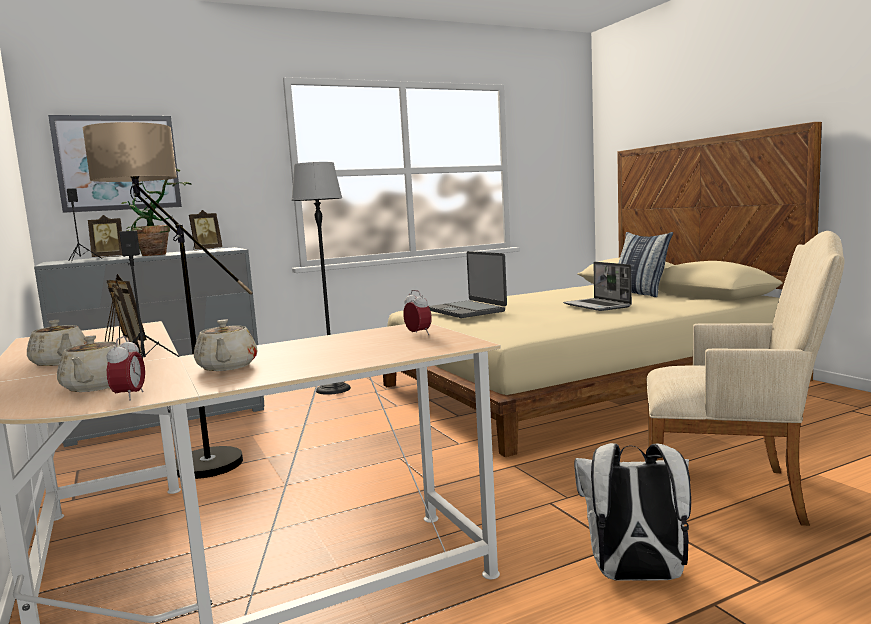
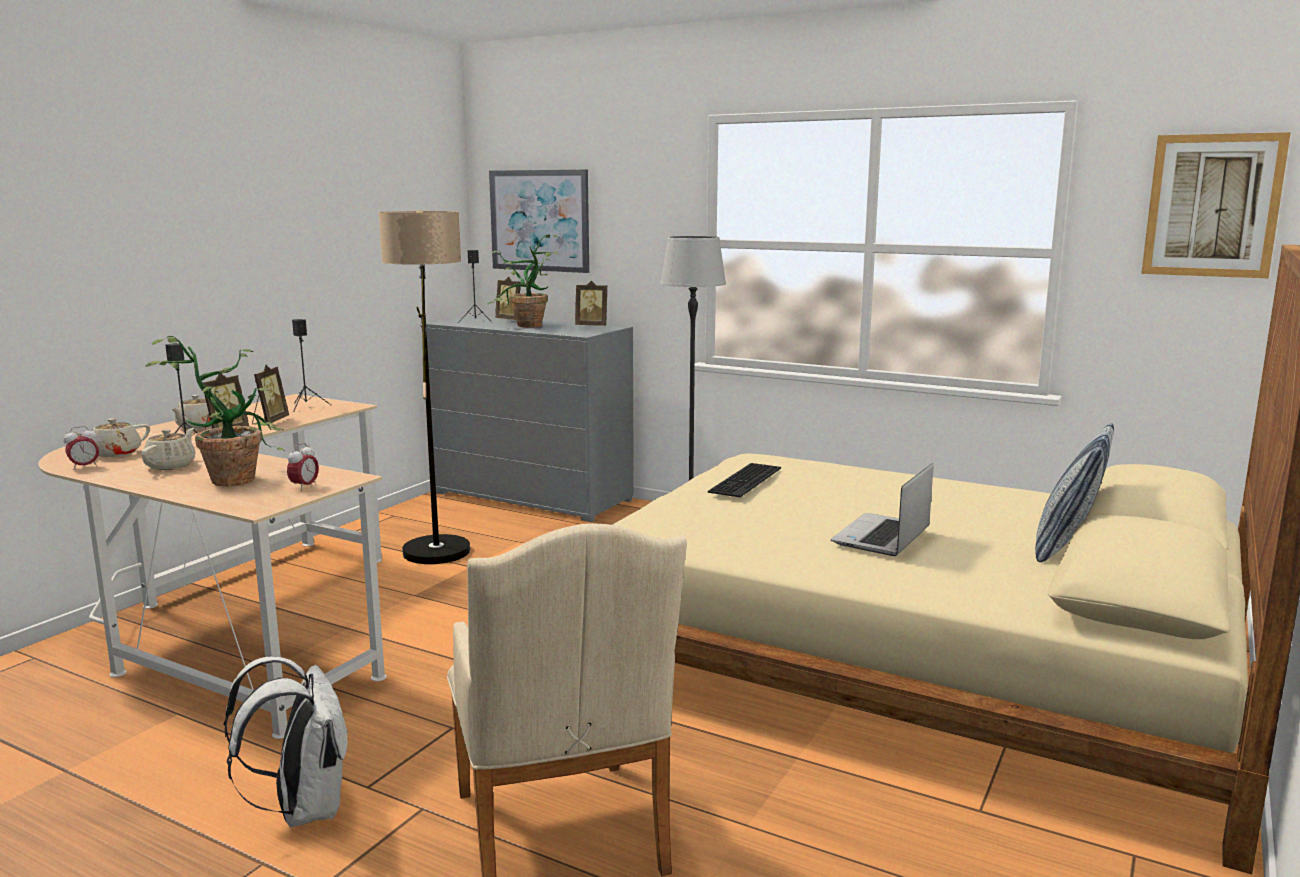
camera: 55 degrees right, 5 degrees up
(95, 334) = (307, 406): none -> black speaker
(227, 367) = (171, 466): beige teapot -> beige teapot turned 150 degrees clockwise
(333, 350) = (233, 477): none -> potted plant
(467, 310) = (747, 480): laptop -> keyboard
(562, 140) = (1212, 206): none -> picture

